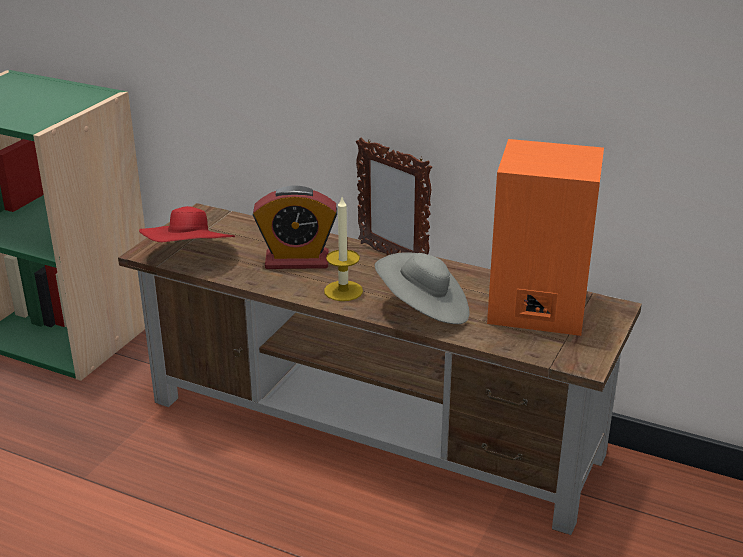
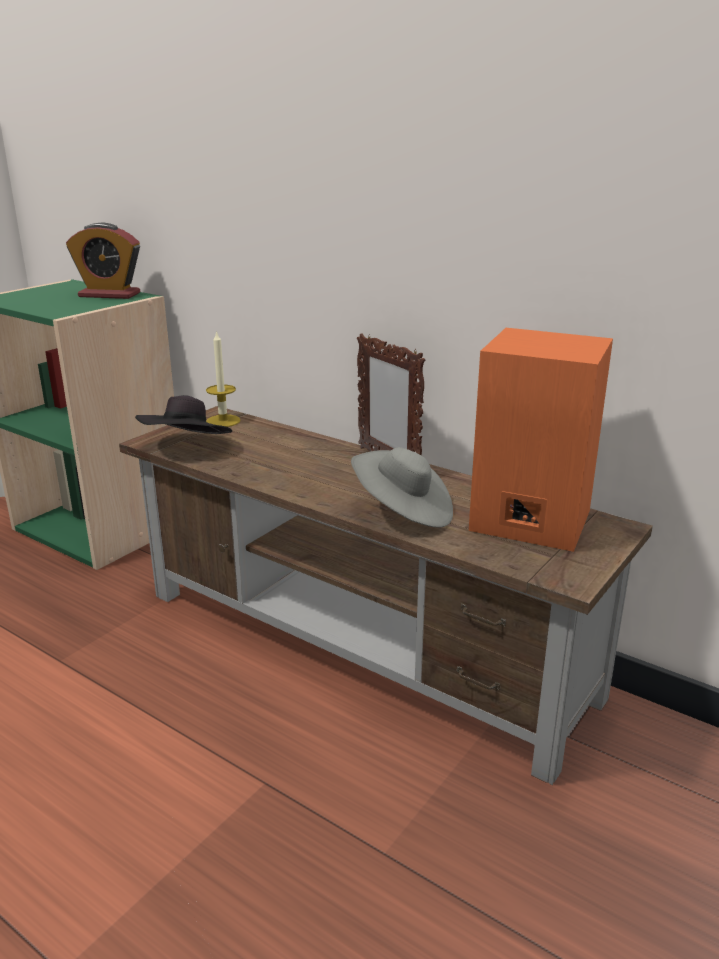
camera: 10 degrees right, 5 degrees down
(190, 257) = (187, 448): red hat -> black hat
(297, 261) = (289, 458): alarm clock -> alarm clock (109, 295)
(343, 291) = (325, 488): candle -> candle (223, 421)

